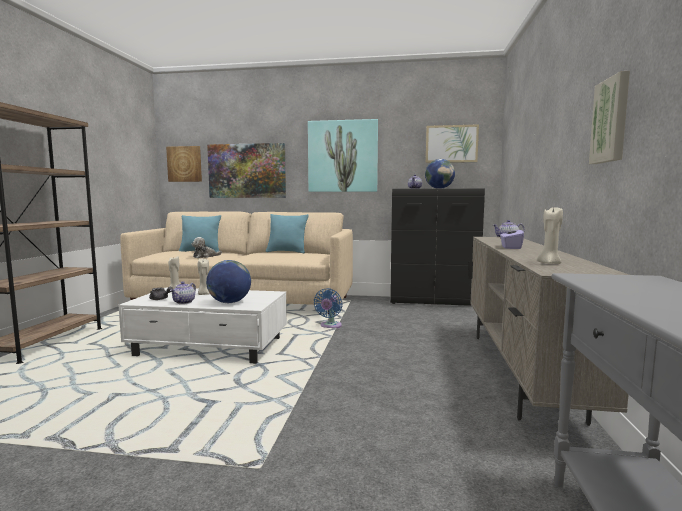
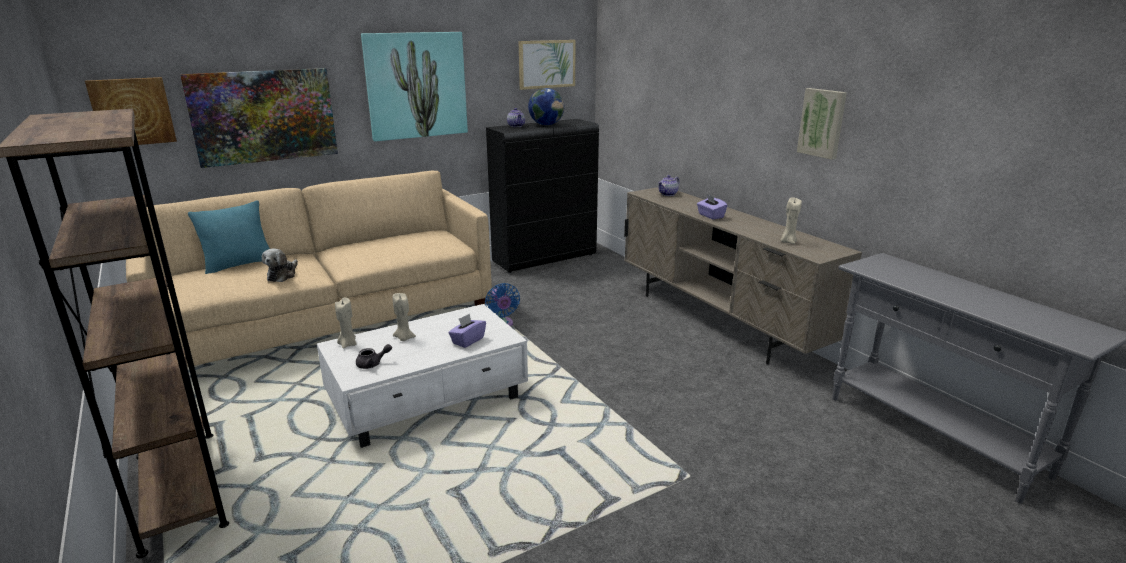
camera: 40 degrees left, 15 degrees up
(184, 302) = (417, 358): teapot -> none
(229, 302) = (467, 340): globe -> purple tissue box
(287, 252) = (382, 238): turquoise pillow -> none

